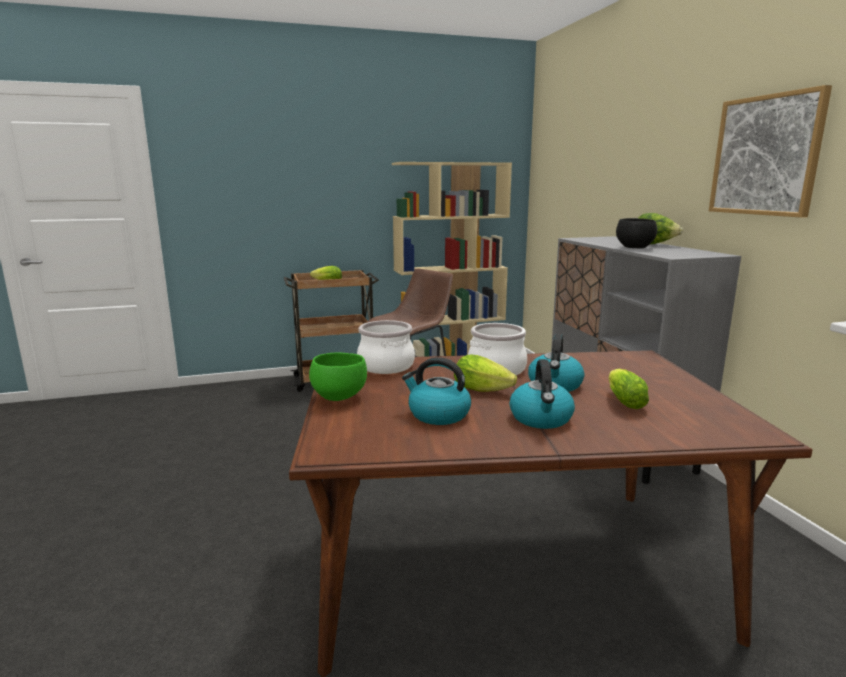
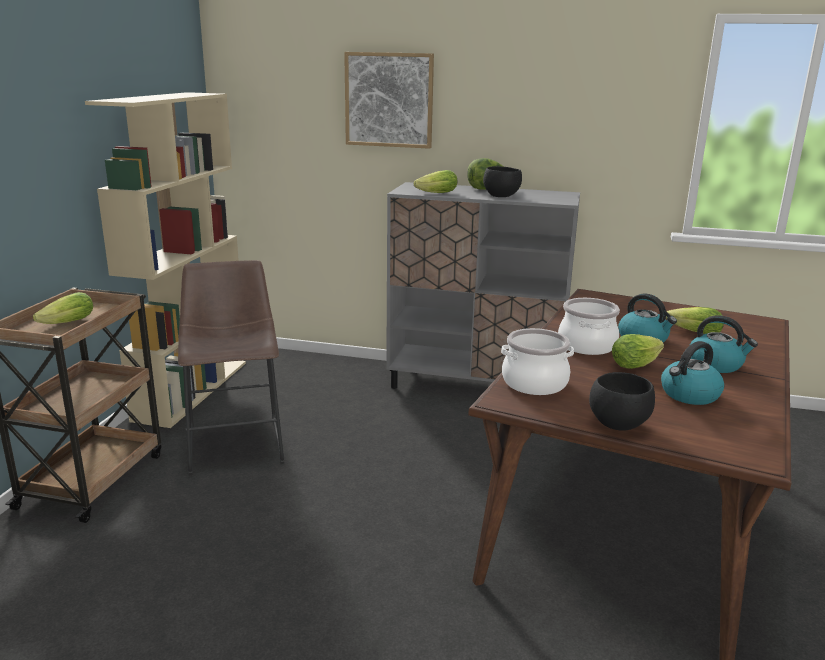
camera: 60 degrees left, 5 degrees up
(339, 397) = (616, 424): green bowl -> black bowl
(591, 241) = (434, 193): none -> lettuce
(766, 155) = (595, 108): picture -> picture (389, 100)

